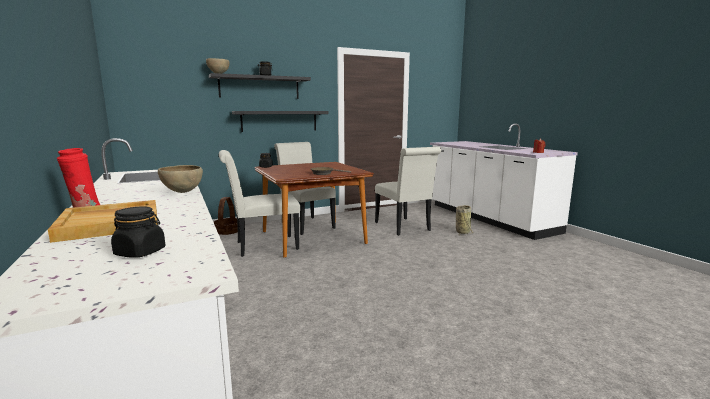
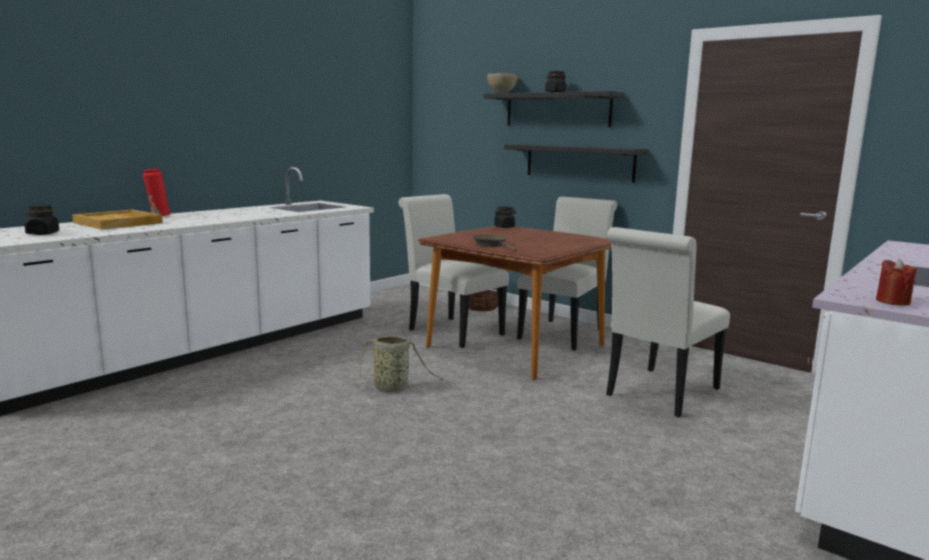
camera: 65 degrees right, 0 degrees up
(182, 192) = (232, 219): brown bowl -> none
(463, 232) = (727, 449): basket -> basket (394, 388)

